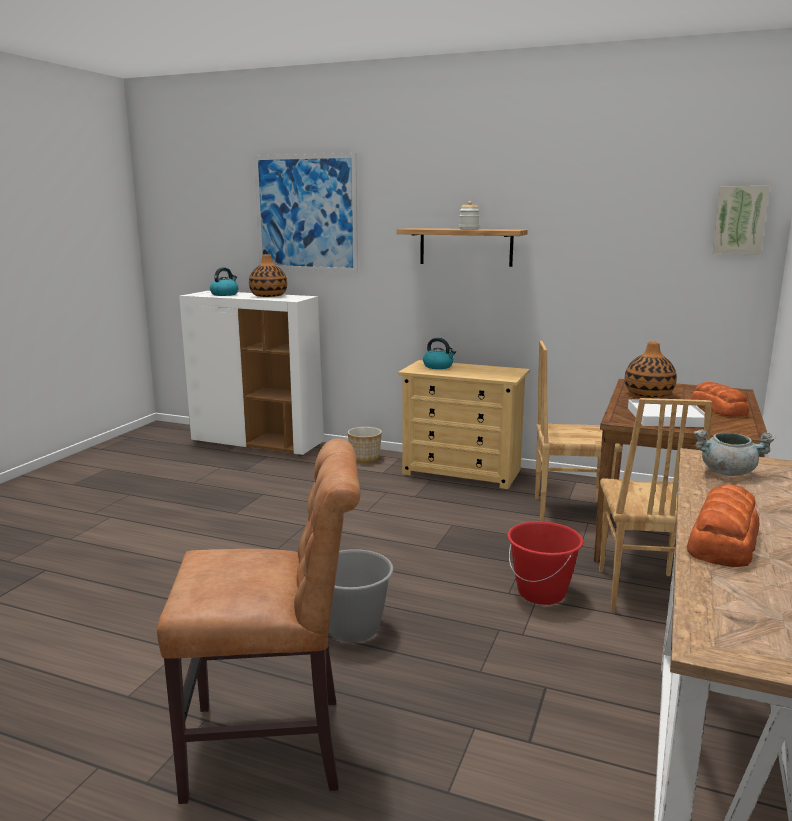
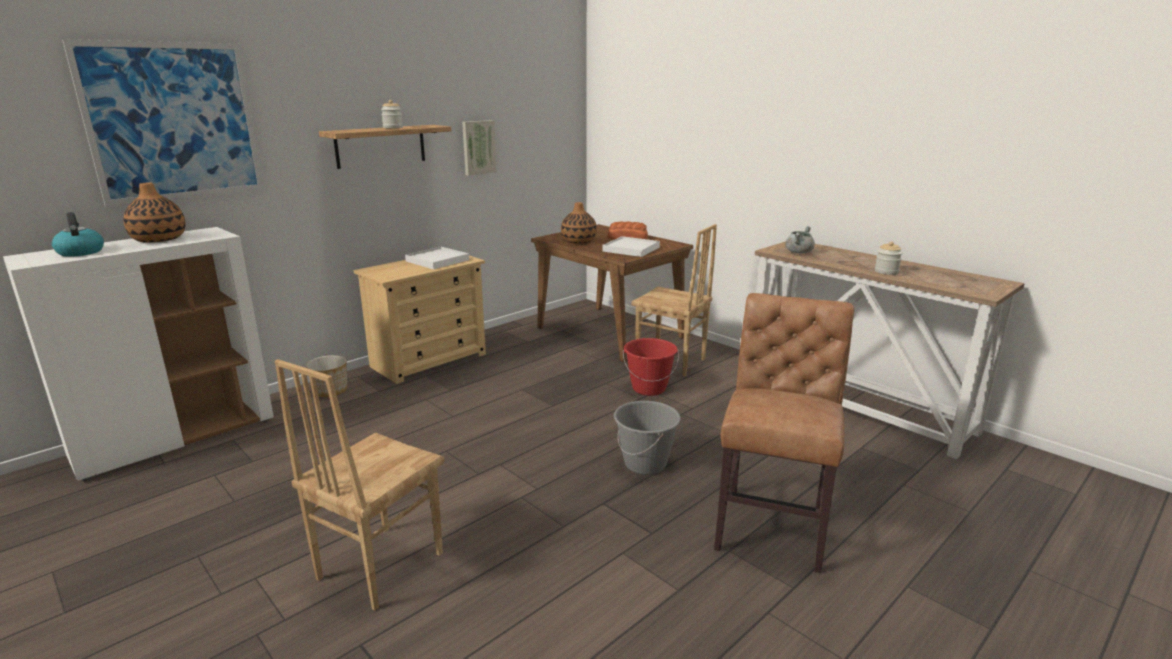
camera: 65 degrees left, 5 degrees up
(438, 366) = (393, 269): kettle -> none
(485, 371) = (437, 261): none -> white tray
(569, 510) = (545, 346): brown chair -> brown chair (378, 566)
(722, 541) = (886, 271): bread -> jar
(740, 220) = (564, 108): picture -> picture (478, 147)

